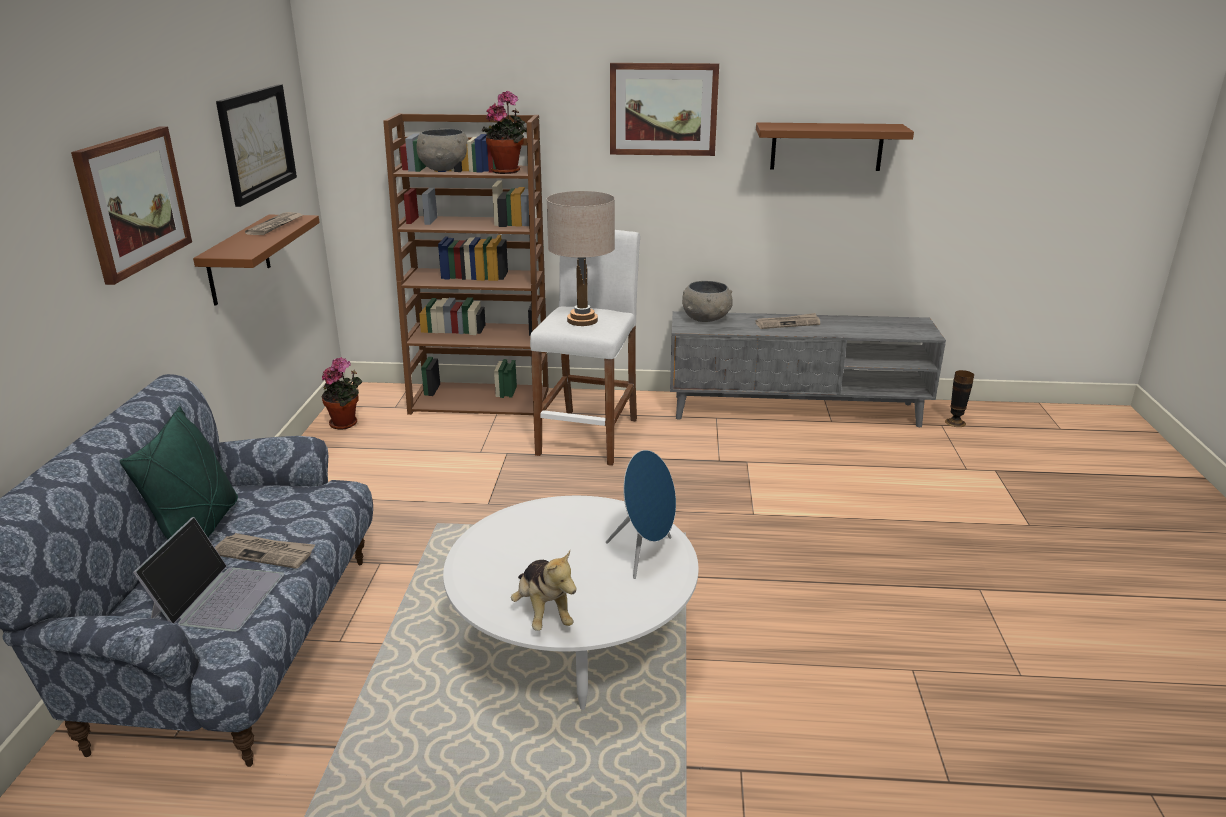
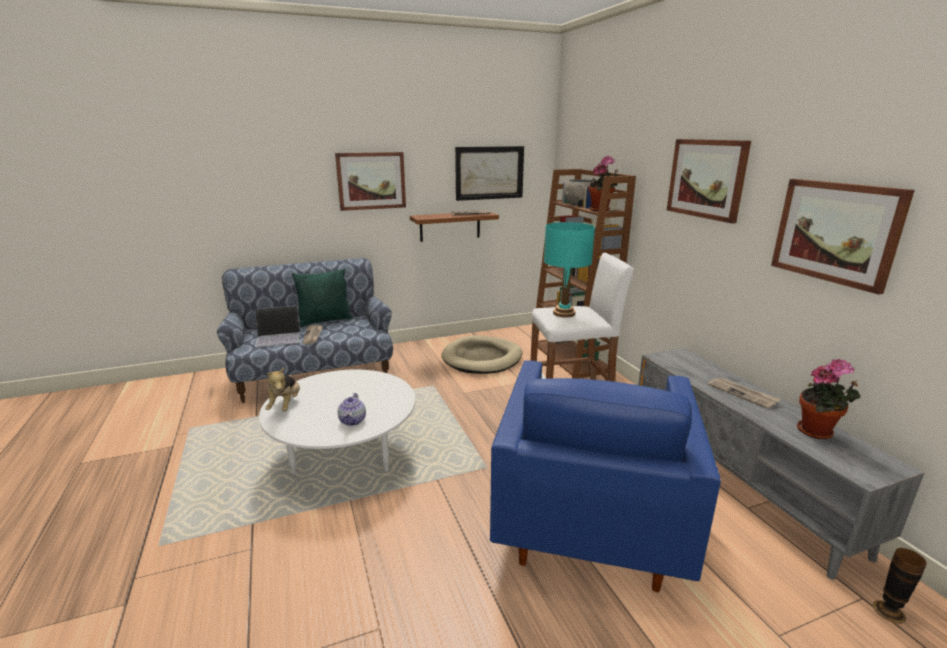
camera: 65 degrees right, 5 degrees down
(346, 423) = (504, 335): potted plant -> potted plant (818, 432)
(399, 461) = (482, 358): none -> beige dog bed
(543, 612) = (285, 405): plush toy -> plush toy turned 45 degrees counterclockwise
(582, 320) = (564, 313): beige table lamp -> turquoise table lamp
(645, 555) = (353, 421): blue speaker -> teapot
(706, 319) = (690, 361): grey bowl -> none
(811, 500) = (589, 521): none -> blue armchair
(826, 146) = (835, 232): brown shelf -> picture

